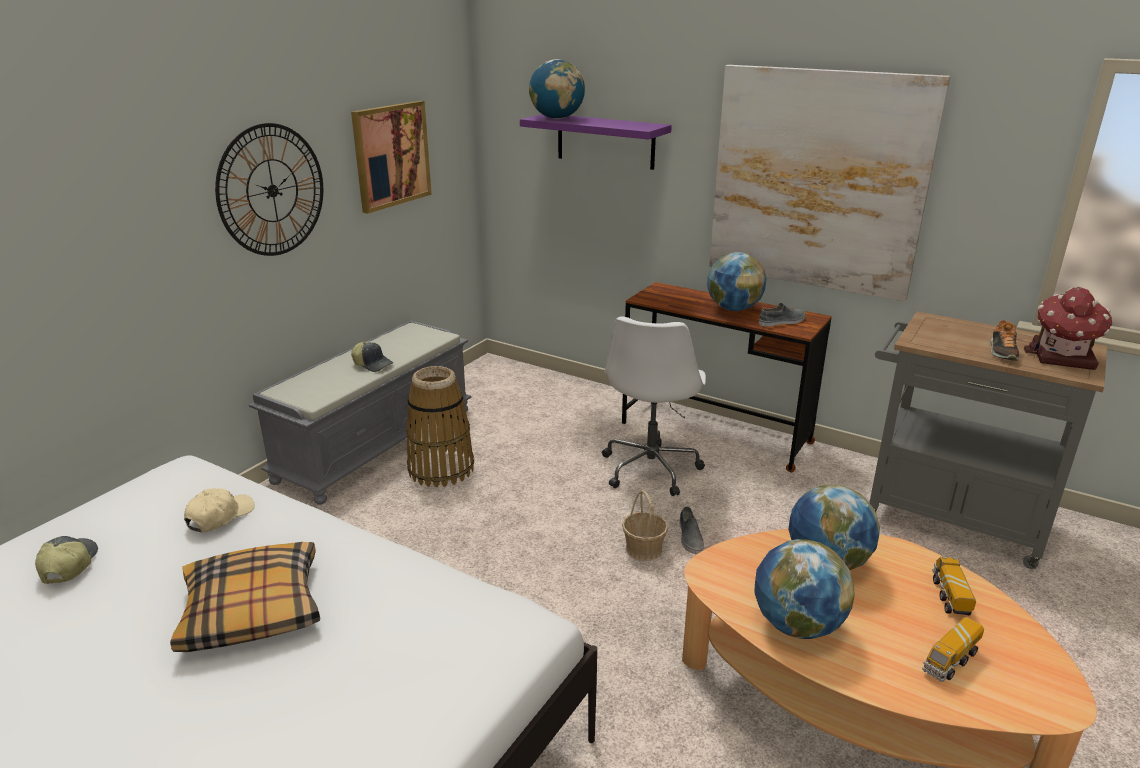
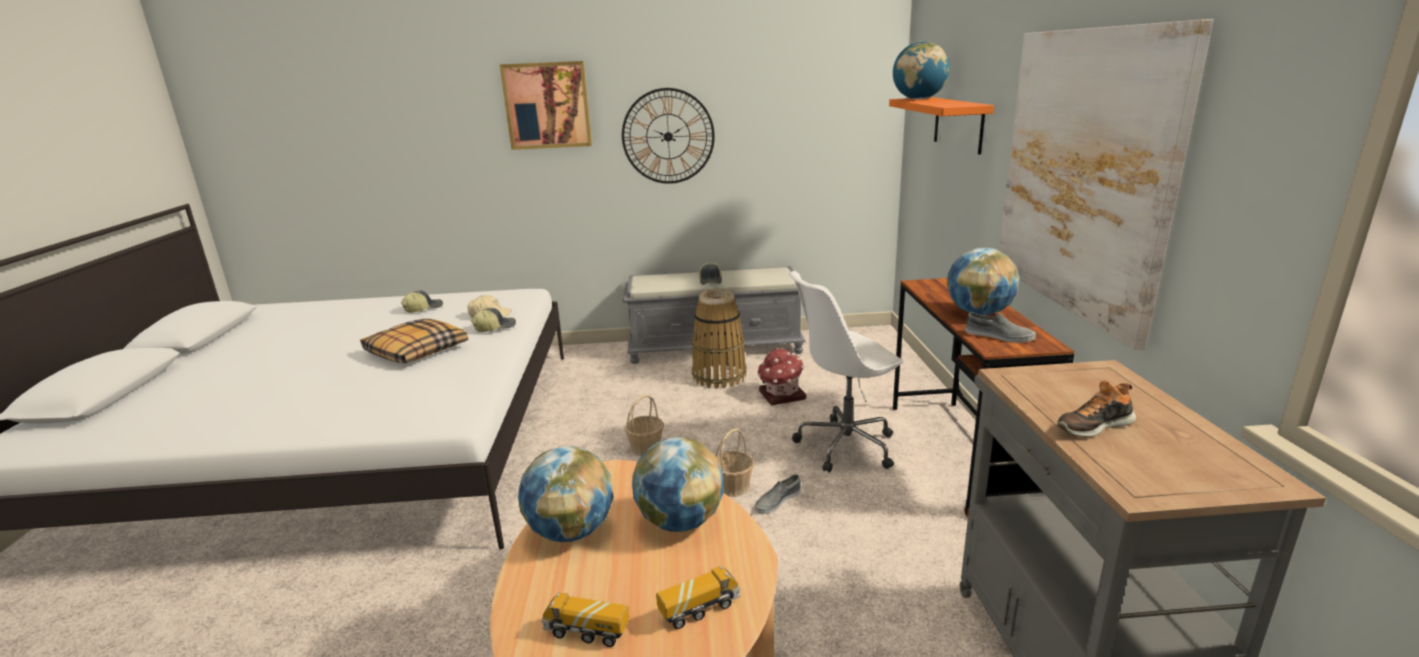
camera: 55 degrees right, 5 degrees down
(277, 525) = (494, 327): none -> cap
(391, 155) = (790, 125): picture -> picture (547, 105)
(516, 568) = (646, 447): none -> basket
(605, 141) = (958, 124): purple shelf -> orange shelf
(1062, 357) = (1175, 467): toy house -> toy house (781, 395)

